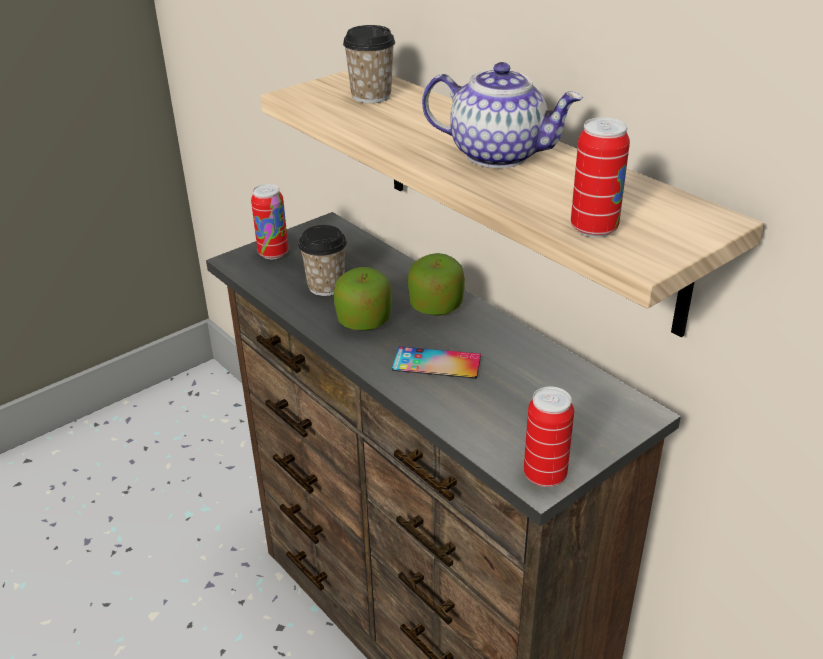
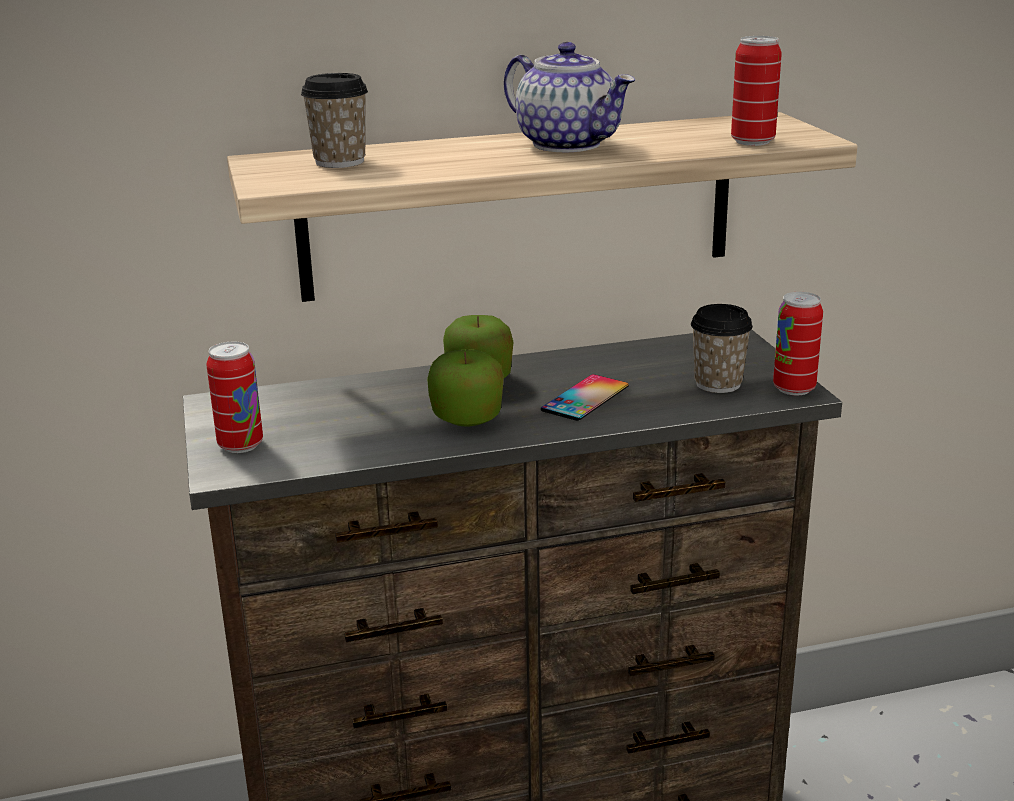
camera: 65 degrees left, 10 degrees down
(326, 286) = (366, 426): cup -> cup (718, 384)
(499, 154) = (568, 144): teapot -> teapot turned 90 degrees clockwise

